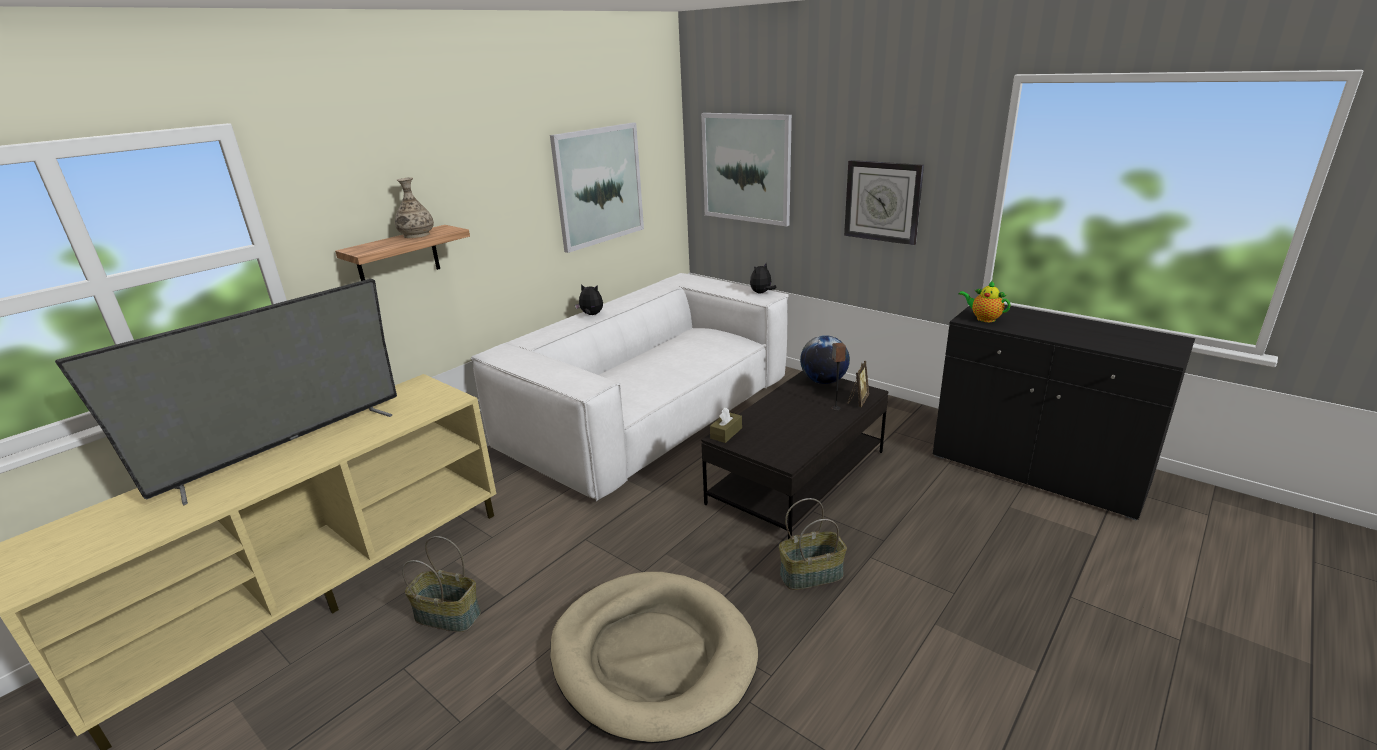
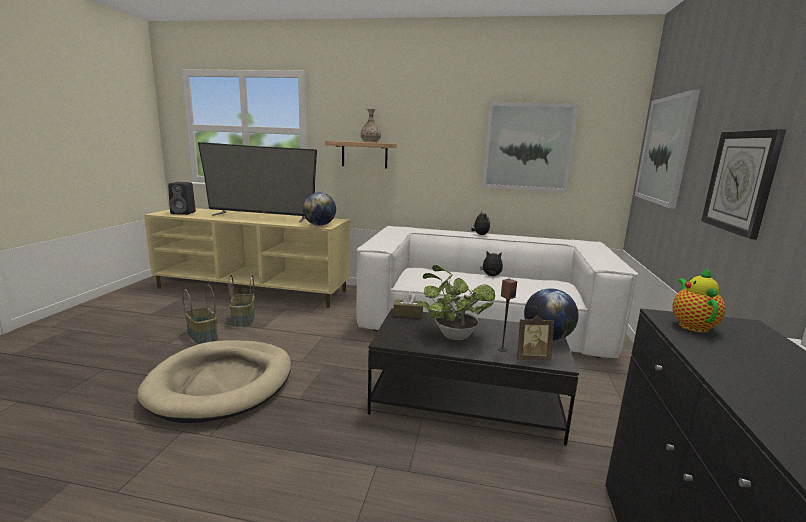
camera: 60 degrees right, 10 degrees down
(88, 545) = (184, 213): none -> black speaker
(439, 403) = (319, 225): none -> globe
(761, 293) = (618, 265): plush toy -> plush toy (491, 276)
(793, 422) = (452, 334): none -> potted plant
(811, 574) = (333, 433): basket -> basket (203, 335)

